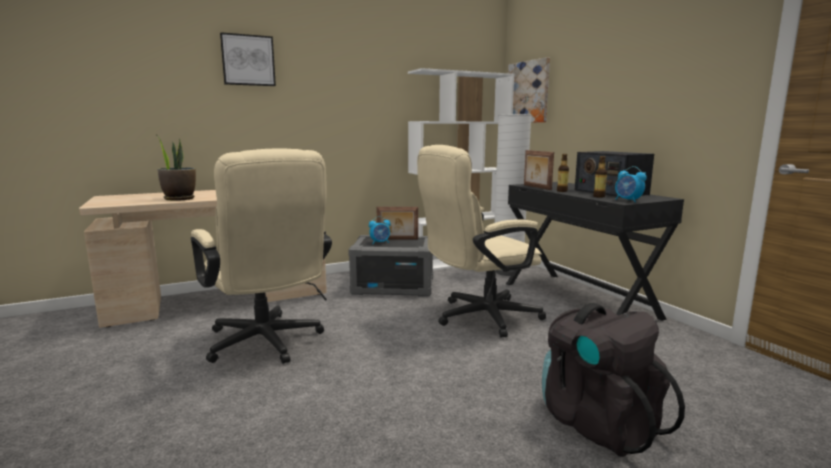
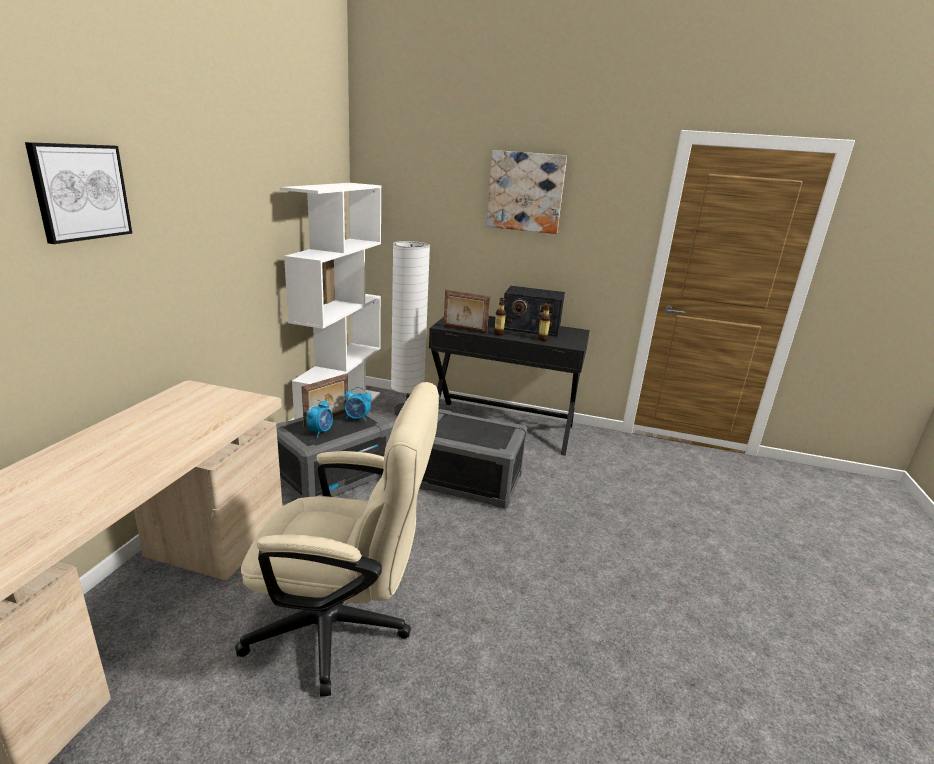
camera: 50 degrees left, 10 degrees up
(179, 199) = (99, 490): potted plant -> none
(478, 317) = (468, 481): beige office chair -> grey storage box
(528, 92) = (394, 207): picture -> picture (525, 192)
(597, 422) = (659, 539): black backpack -> none
(628, 200) = (572, 342): alarm clock -> alarm clock (357, 418)

